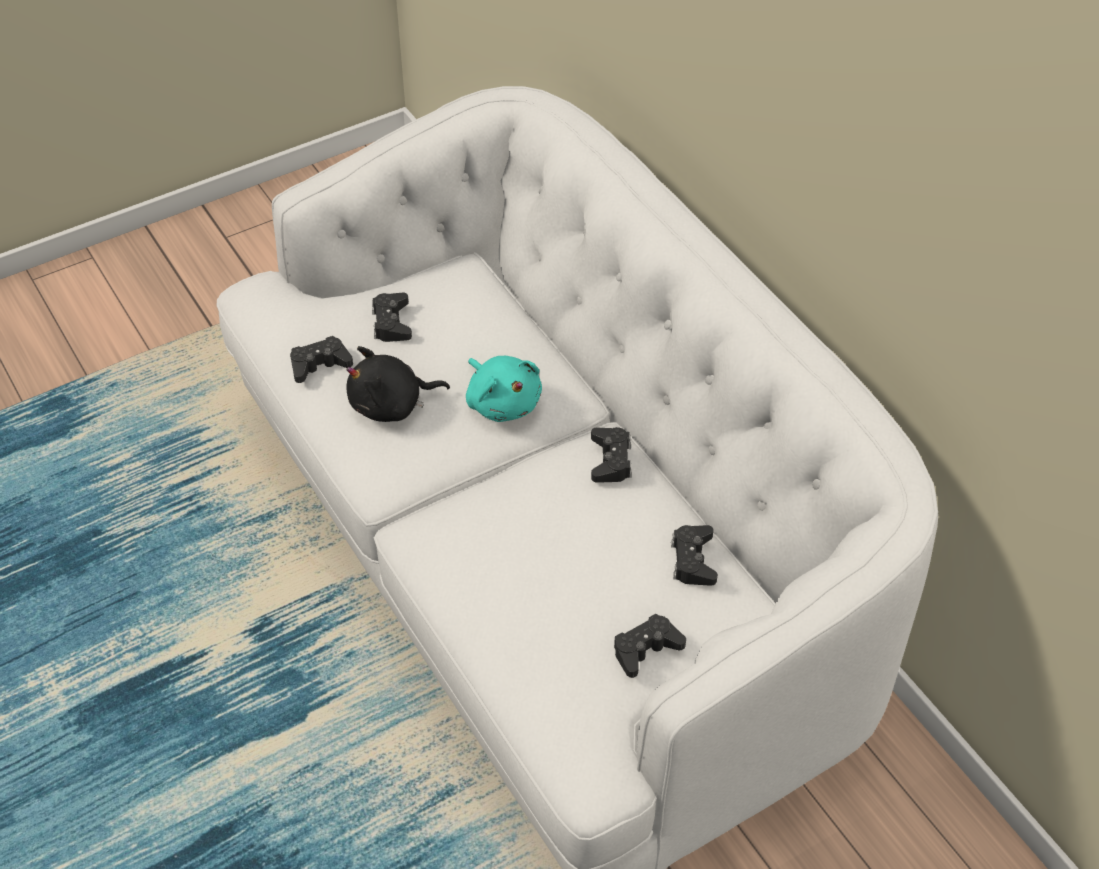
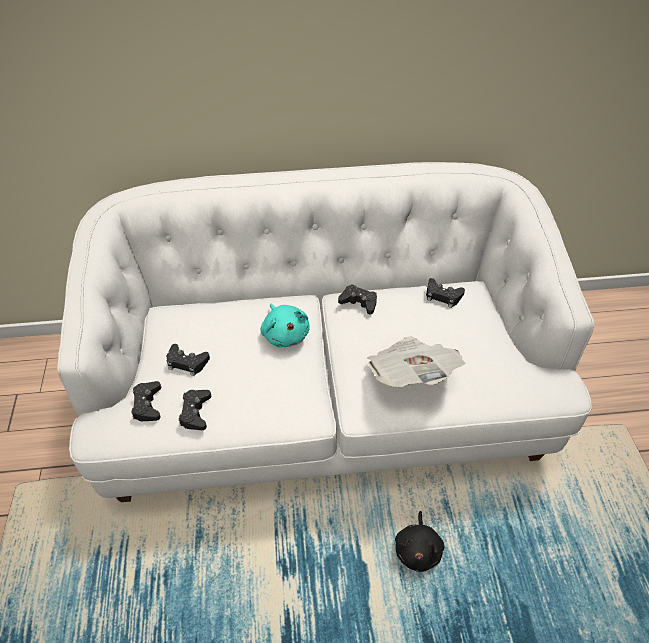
camera: 65 degrees left, 0 degrees up
(391, 405) = (255, 386): black plush toy -> black plush toy (418, 549)
(499, 565) = (411, 375): none -> newspaper
(502, 402) = (285, 334): turquoise plush toy -> turquoise plush toy turned 75 degrees clockwise
(646, 649) = (493, 335): black game controller -> black game controller (147, 405)

